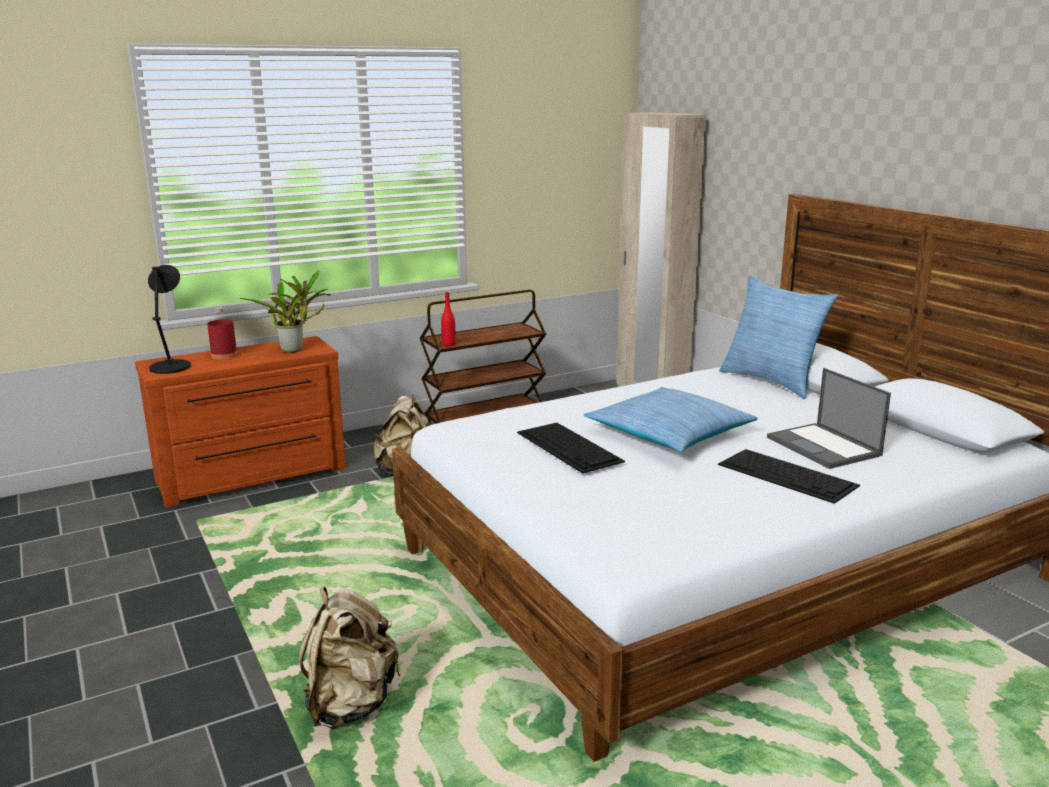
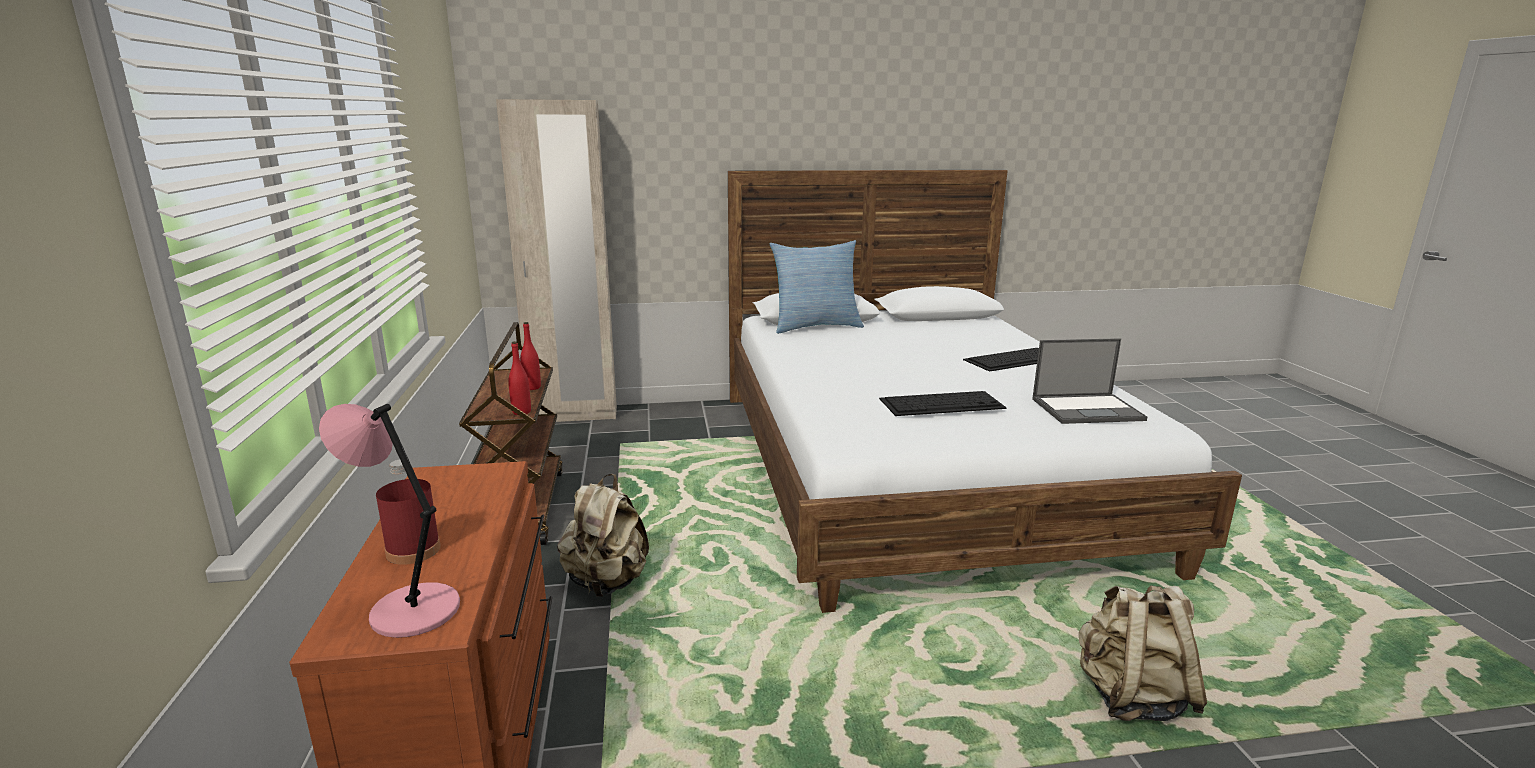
camera: 70 degrees left, 0 degrees up
(171, 367) = (410, 610): black table lamp -> pink table lamp
(295, 350) = (472, 488): potted plant -> none
(496, 337) = (532, 387): none -> red bottle
(669, 433) = (918, 372): pillow -> none
(824, 447) = (963, 342): laptop -> laptop (1088, 409)

